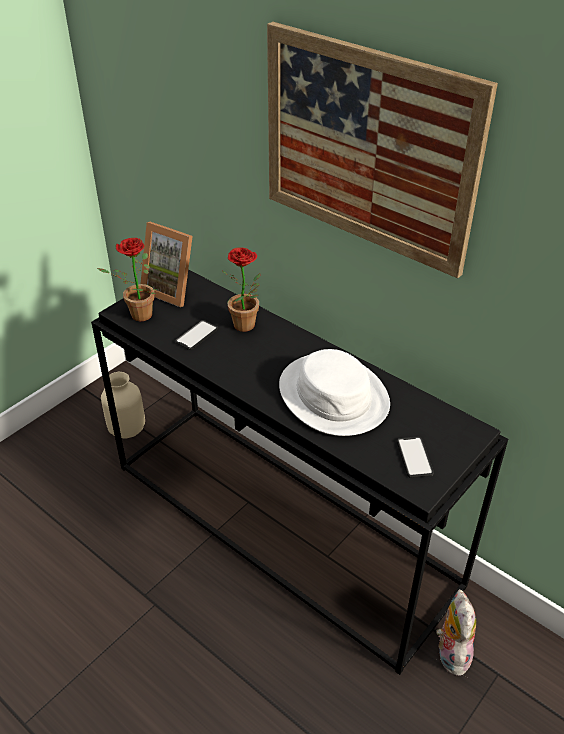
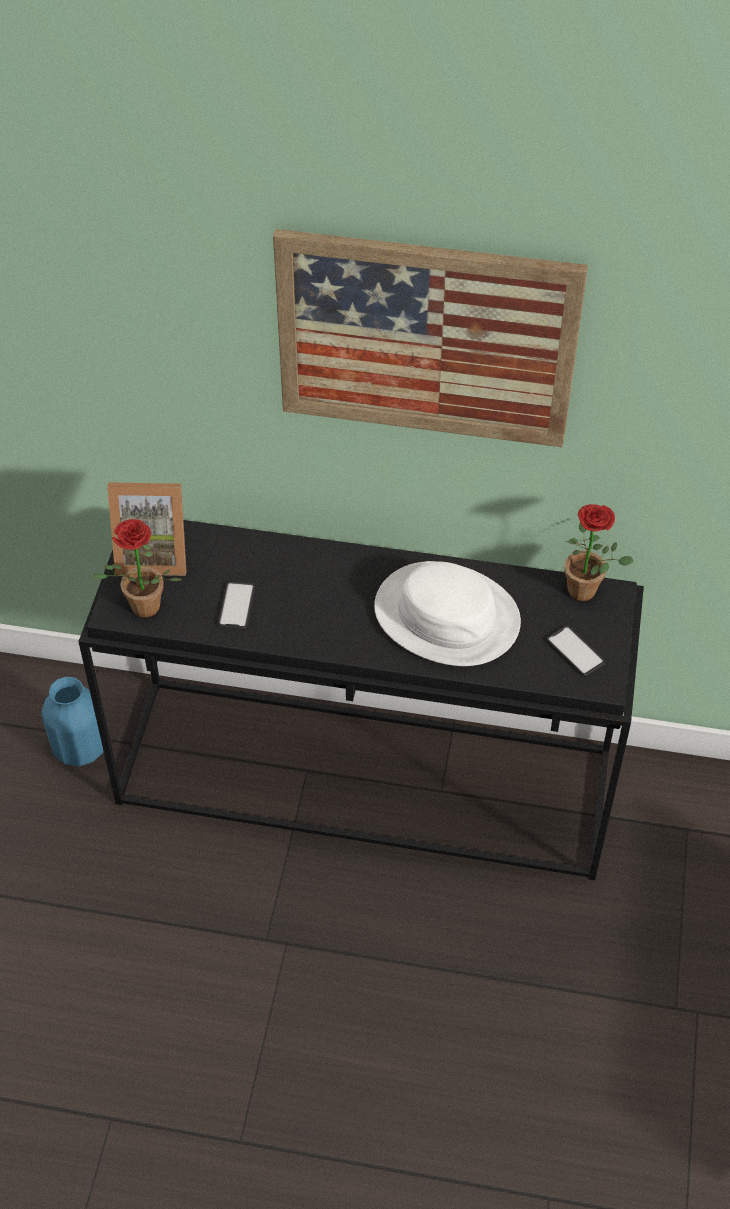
camera: 30 degrees left, 10 degrees up
(127, 429) = (81, 748): beige vase -> blue vase
(247, 327) = (287, 569): potted plant -> potted plant (588, 591)
(450, 652) = (631, 831): plush toy -> none

